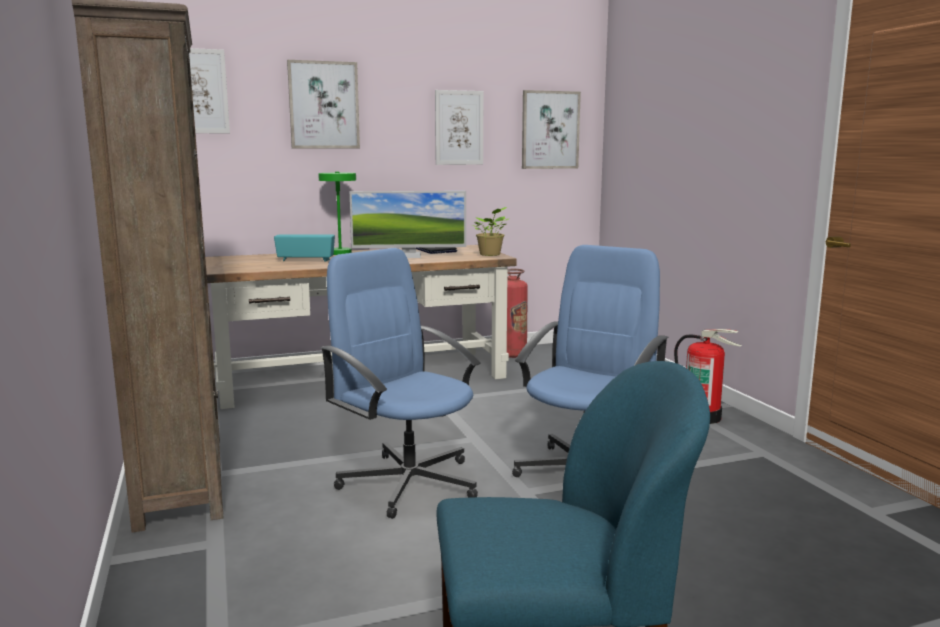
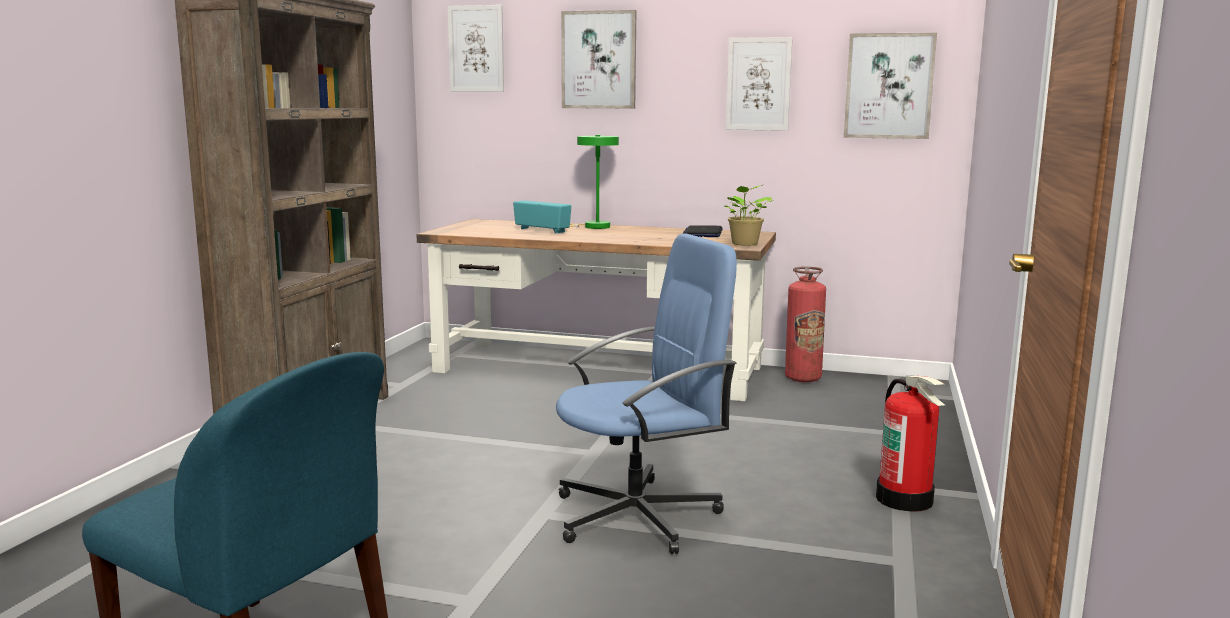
camera: 35 degrees right, 0 degrees up
(408, 256) = (651, 237): monitor -> none
(409, 482) = (461, 473): blue office chair -> none

